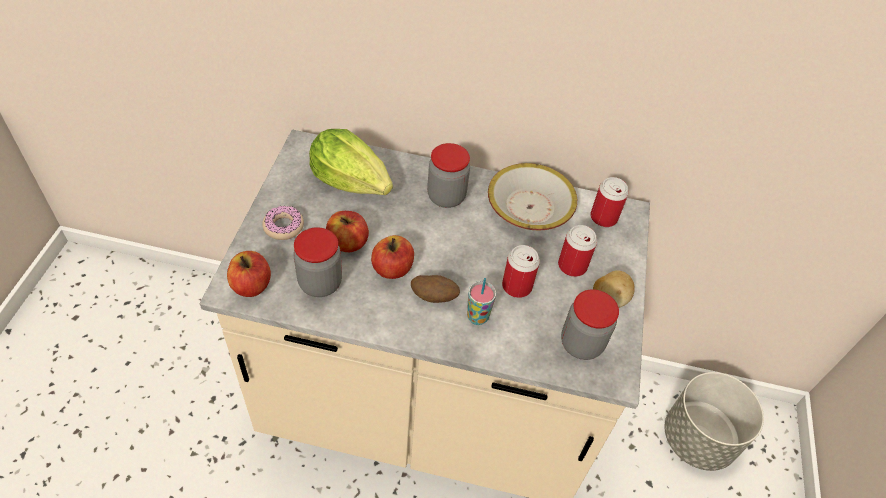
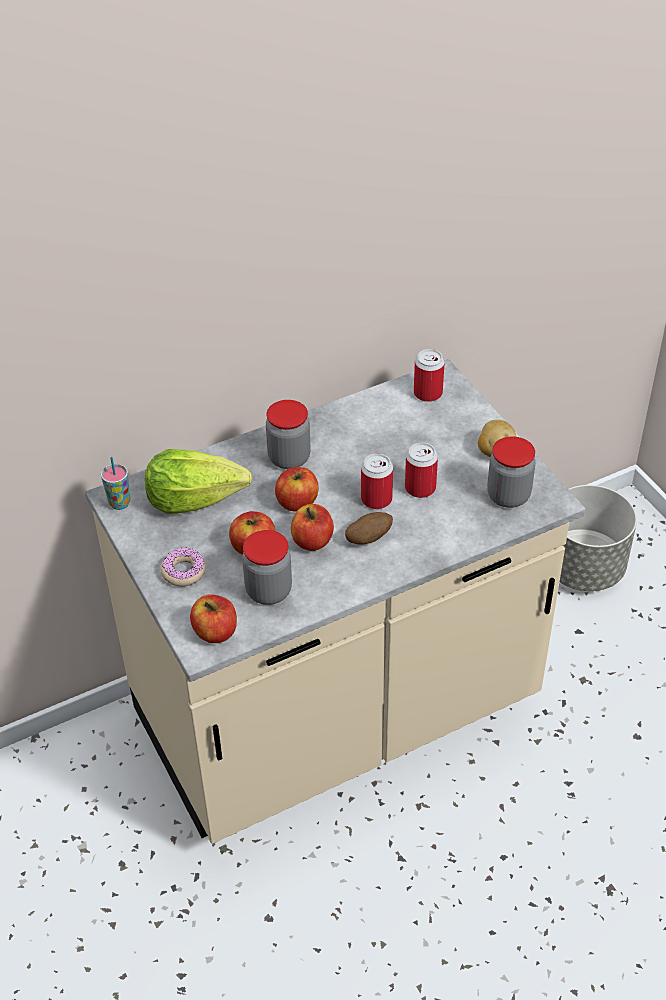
camera: 35 degrees left, 5 degrees down
(415, 232) = (297, 502): none -> apple
(477, 317) = (416, 530): cup -> cup (119, 503)
(529, 208) = (364, 423): bowl -> none
(572, 266) = (443, 445): can -> can (376, 499)

